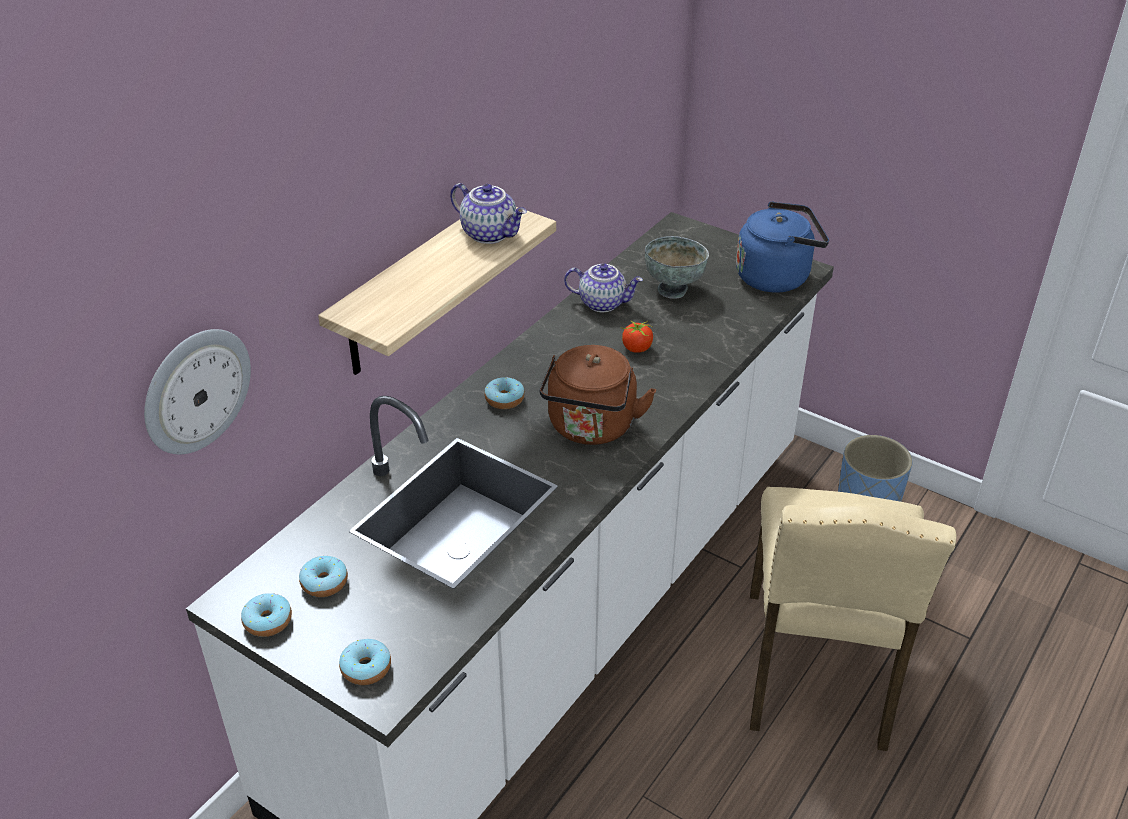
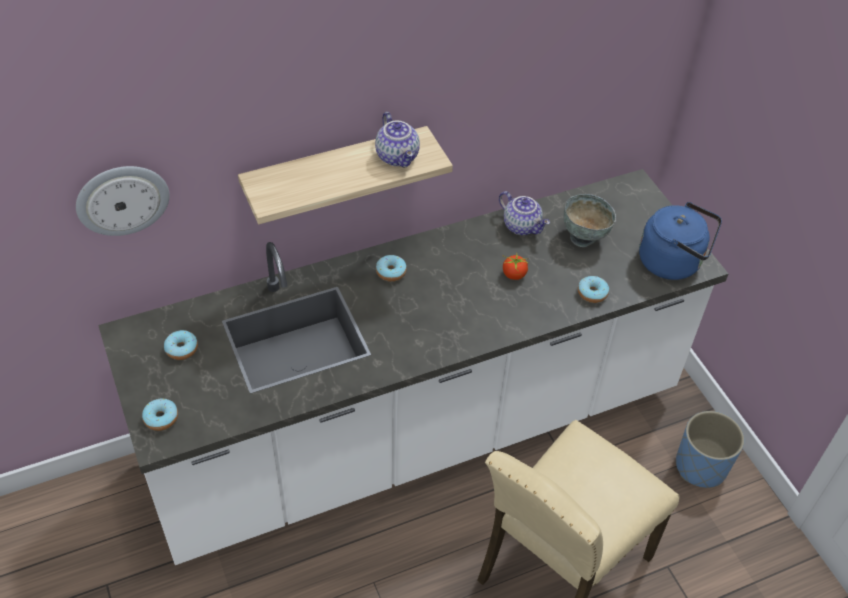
camera: 30 degrees right, 10 degrees up
(268, 621) = (133, 358): donut -> donut (592, 293)
(591, 428) = (428, 323): brown kettle -> none

